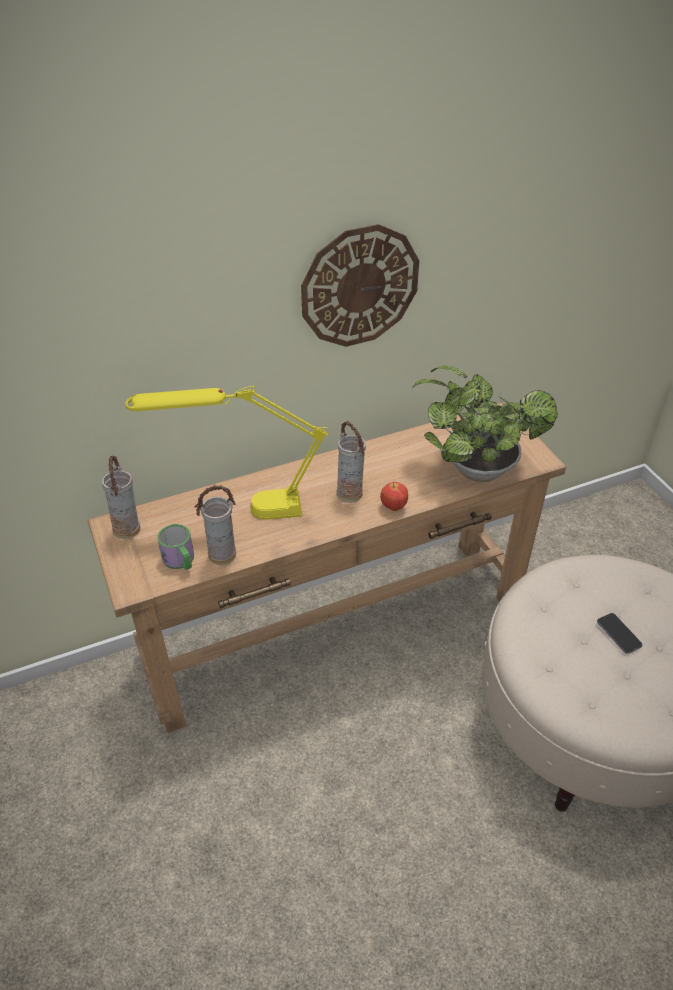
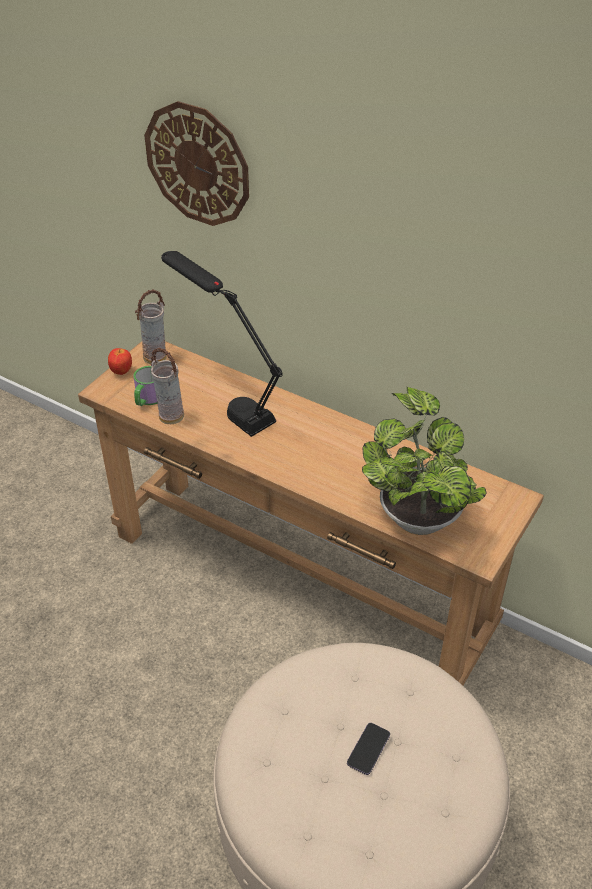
camera: 55 degrees right, 0 degrees up
(241, 510) = (227, 401): yellow table lamp -> black table lamp
(350, 493) = (304, 451): vase -> none
(359, 286) = (394, 272): wall clock -> wall clock (197, 164)
(393, 507) = (313, 484): apple -> apple (121, 371)

